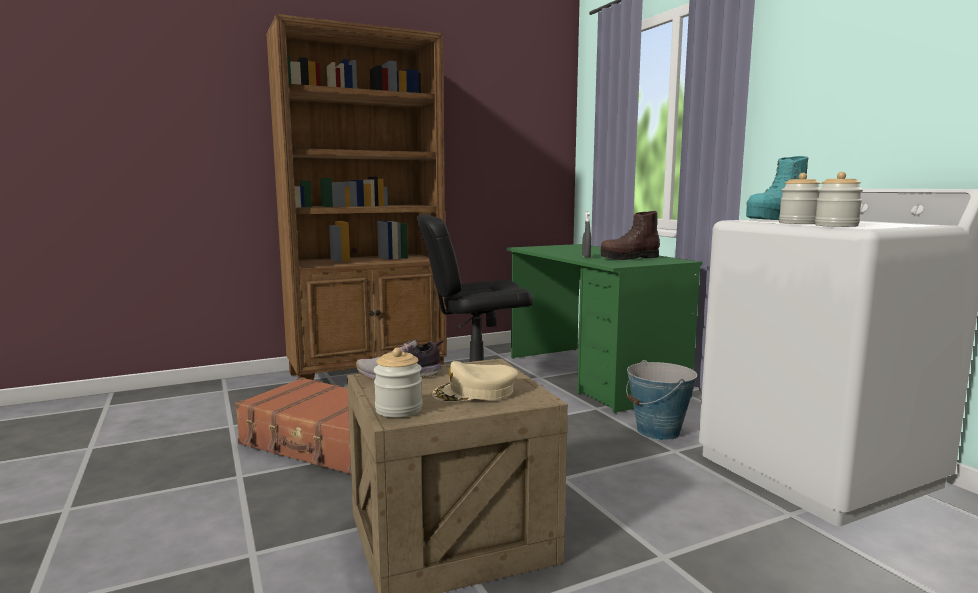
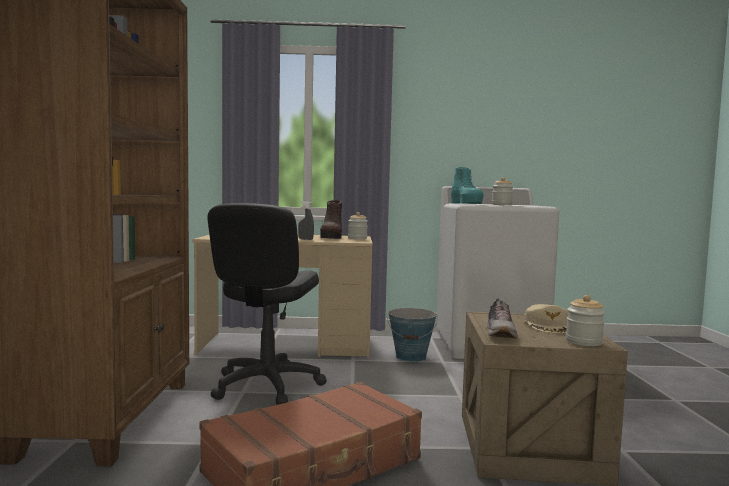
camera: 65 degrees left, 5 degrees down
(591, 376) = (287, 345): green desk -> beige desk
(836, 226) = (527, 205): jar -> jar (357, 238)

